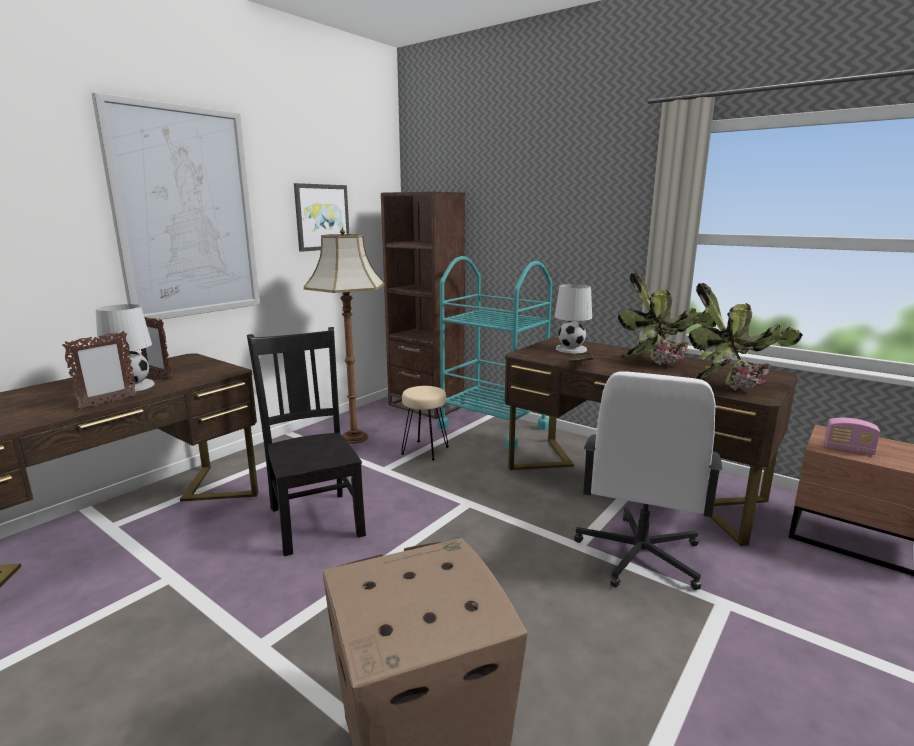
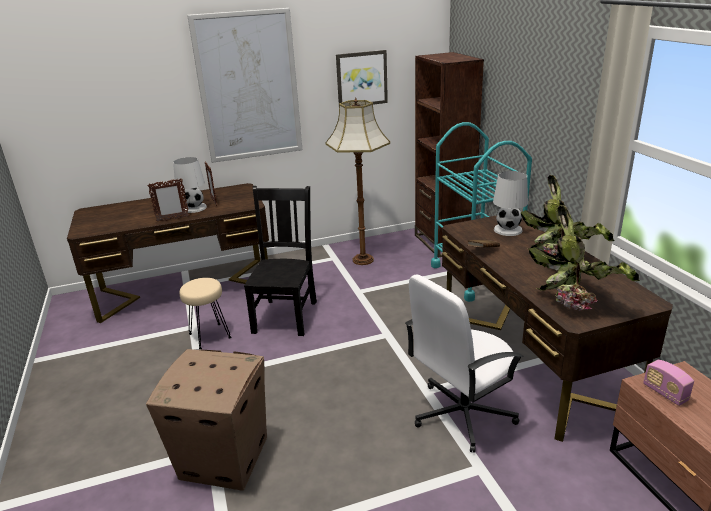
camera: 35 degrees right, 10 degrees up
(424, 451) = (400, 284): beige stool -> beige stool (209, 336)

